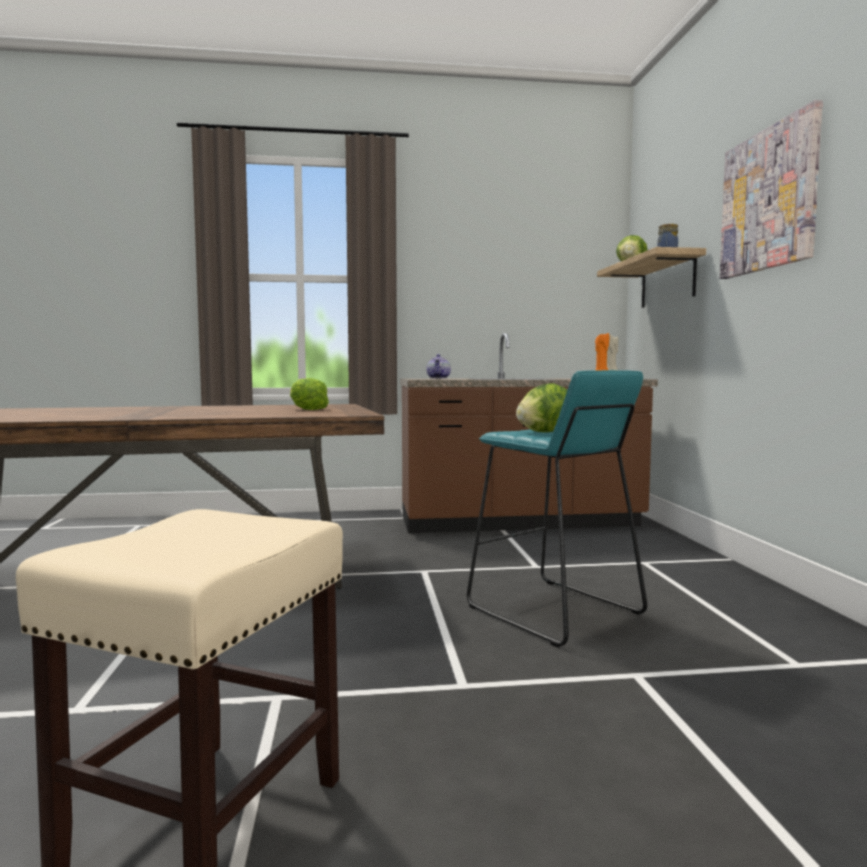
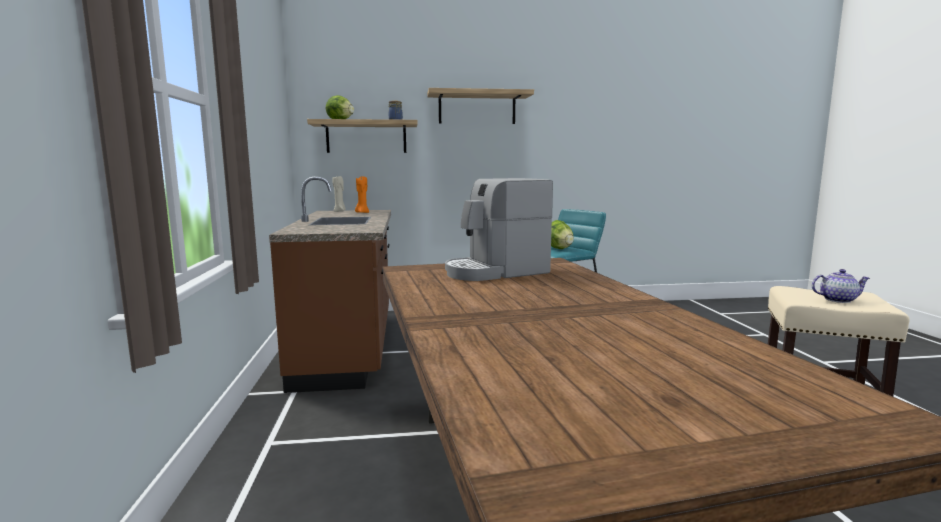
camera: 90 degrees left, 5 degrees up
(307, 409) = (495, 272): lettuce -> coffee machine
(439, 378) = (299, 228): teapot -> teapot (837, 300)
(769, 200) = (477, 108): picture -> shelf

